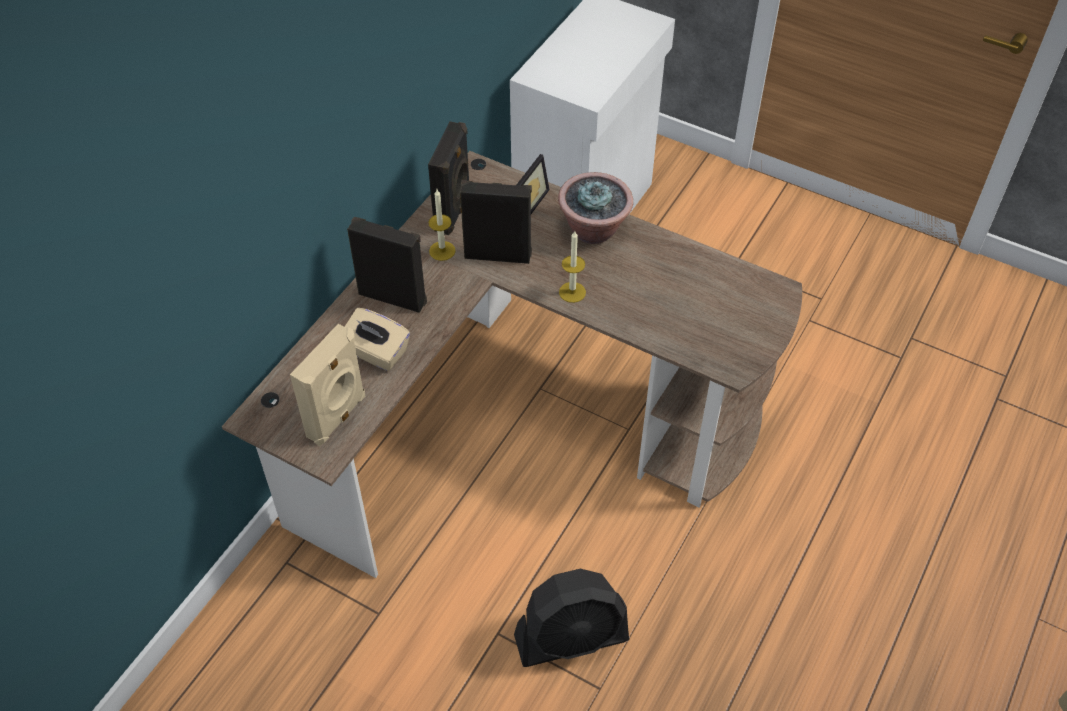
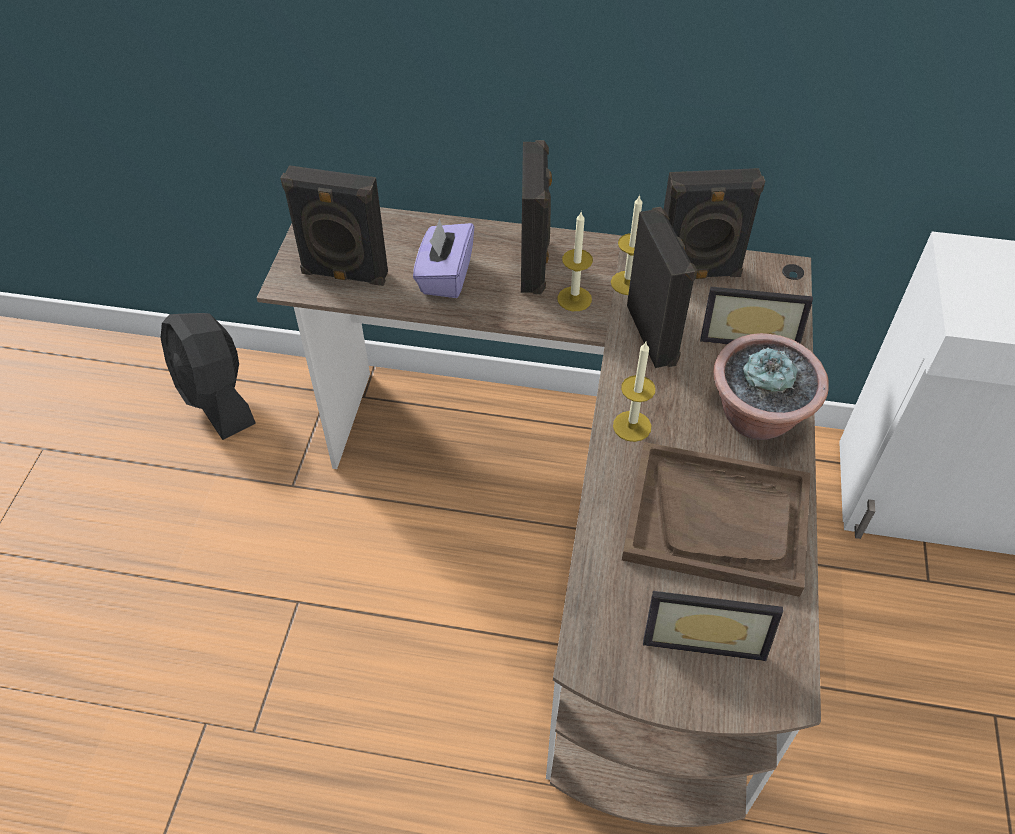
camera: 70 degrees right, 0 degrees up
(338, 417) = (344, 275): beige speaker -> black speaker
(376, 353) = (445, 276): beige tissue box -> purple tissue box
(442, 284) = (574, 299): none -> candle
(572, 638) = (310, 680): black fan -> black fan (216, 398)
(661, 277) = (717, 520): none -> brown tray
(734, 311) = (704, 632): none -> picture frame

